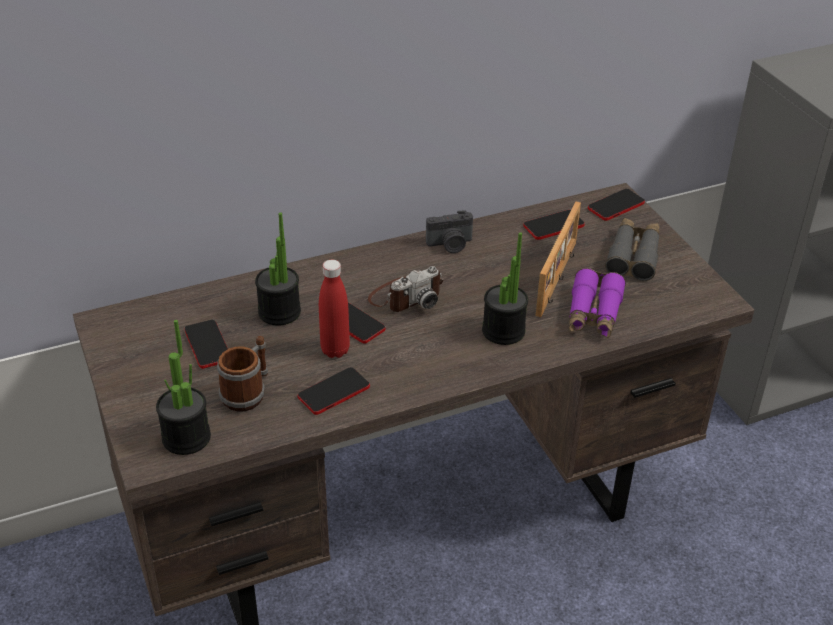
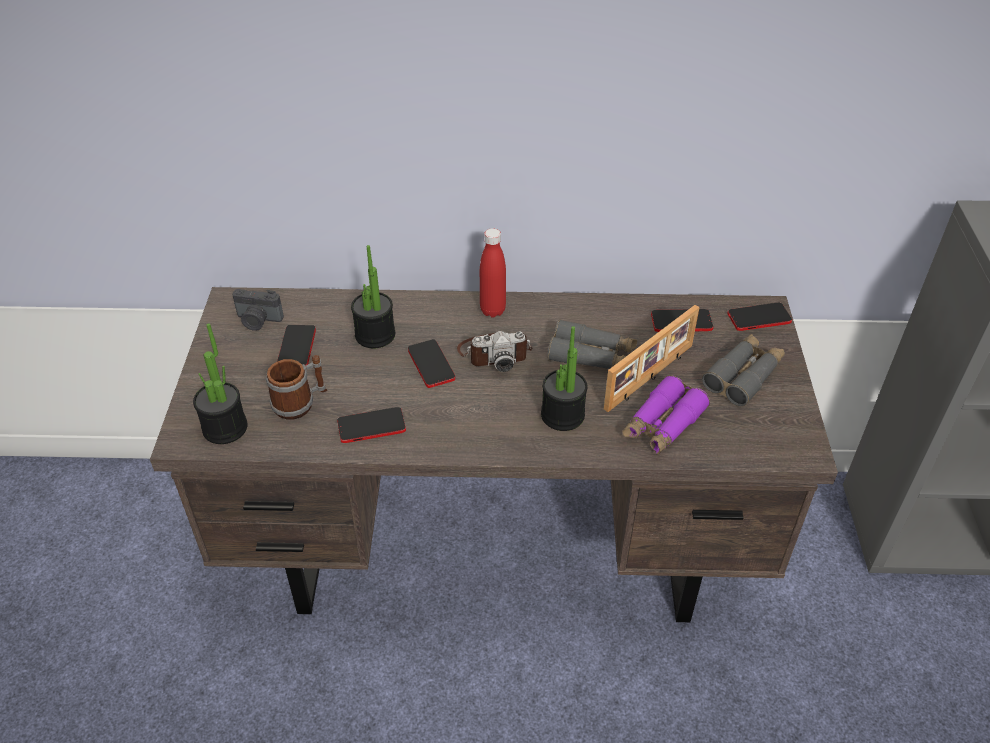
camera: 25 degrees right, 5 degrees up
(335, 350) = (398, 386): red bottle -> red bottle (492, 310)
(450, 245) = (568, 313): camera -> camera (258, 321)
(495, 275) = (592, 356): none -> grey binoculars

